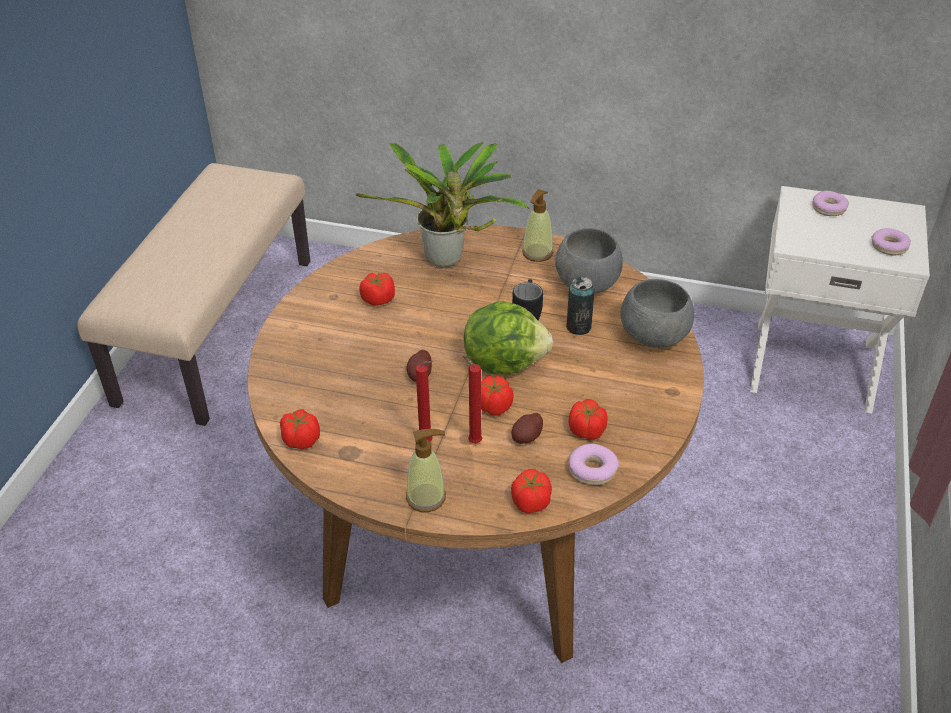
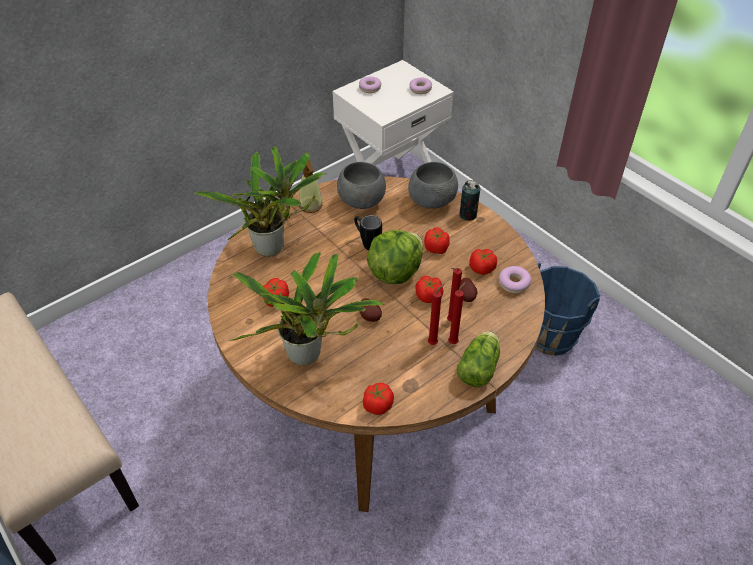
camera: 55 degrees left, 5 degrees up
(324, 359) = (309, 356): none -> potted plant
(426, 497) = (479, 366): soap dispenser -> lettuce
(444, 459) = (454, 341): none -> red candle
(530, 502) = (518, 322): tomato -> tomato (436, 248)
(578, 327) = (394, 225): can -> can (468, 215)
(745, 665) = (551, 337): none -> blue bucket

